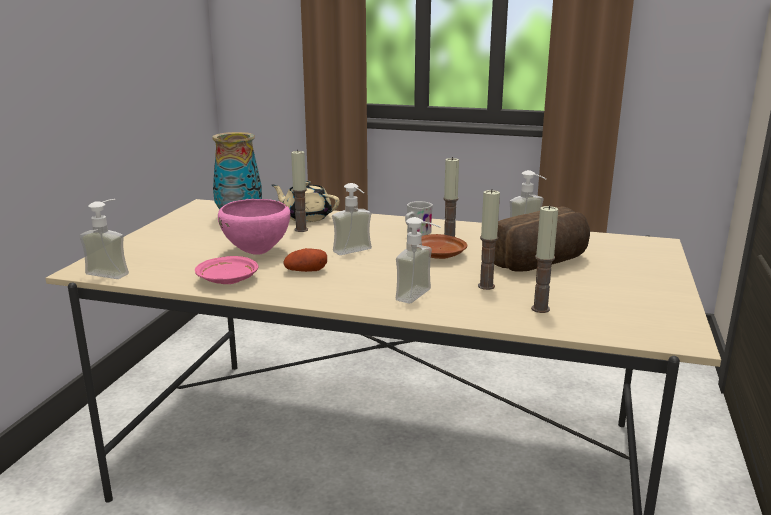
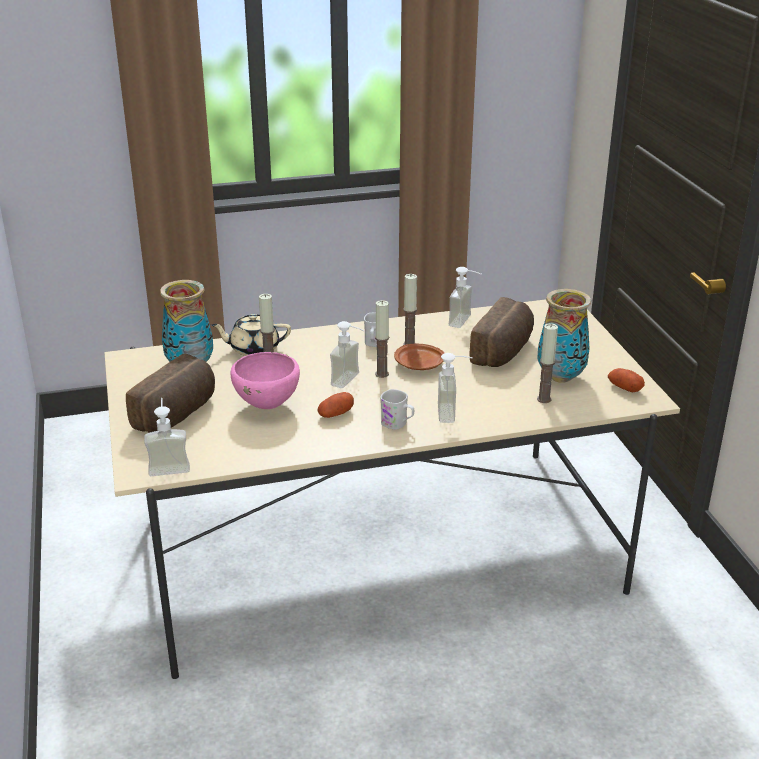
camera: 30 degrees left, 10 degrees up
(179, 242) = (178, 414): none -> bread
(227, 280) = (284, 443): pink plate -> none
(352, 291) = (398, 424): none -> white mug
(486, 286) = (487, 388): candle -> candle (381, 374)
(584, 295) = (560, 377): none -> vase
(658, 322) = (624, 388): none -> potato

